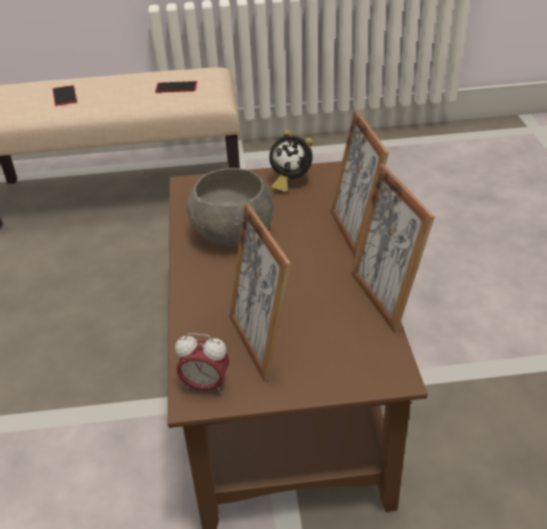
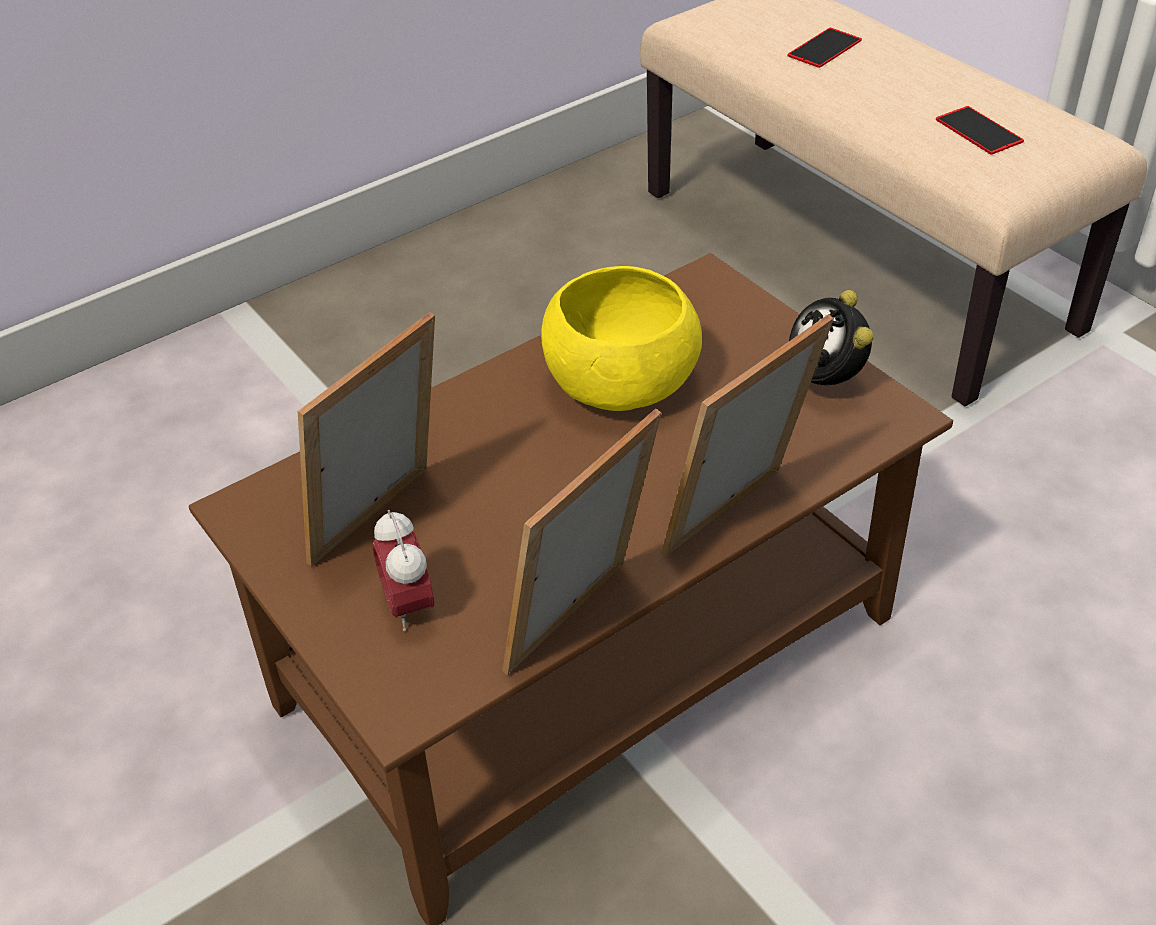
camera: 60 degrees right, 5 degrees up
(205, 385) = (270, 508): alarm clock -> alarm clock (409, 605)
(233, 232) = (621, 383): grey bowl -> yellow bowl

